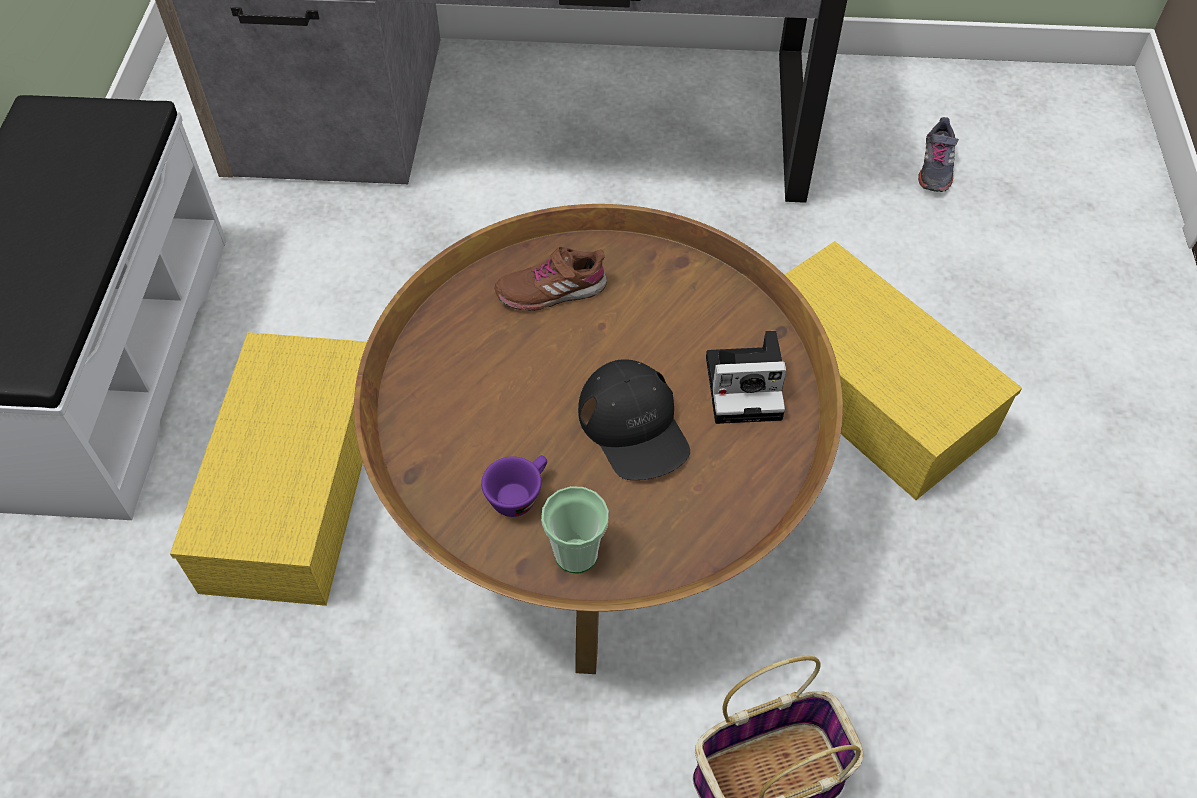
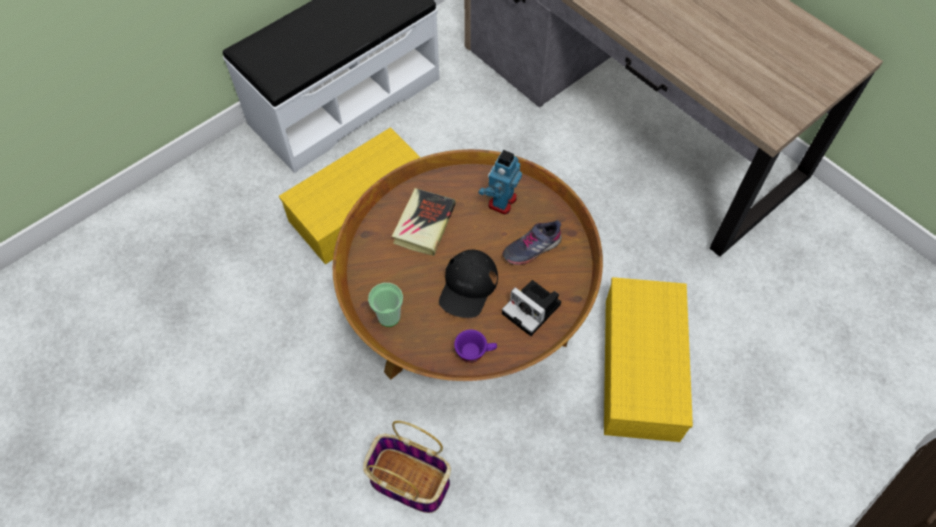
camera: 45 degrees right, 5 degrees up
(482, 397) = (424, 224): none -> book
(519, 494) = (394, 275): purple cup -> purple cup (475, 352)
(551, 290) = (501, 201): brown shoe -> toy robot
(935, 168) = (815, 292): grey shoe -> grey shoe (531, 248)

